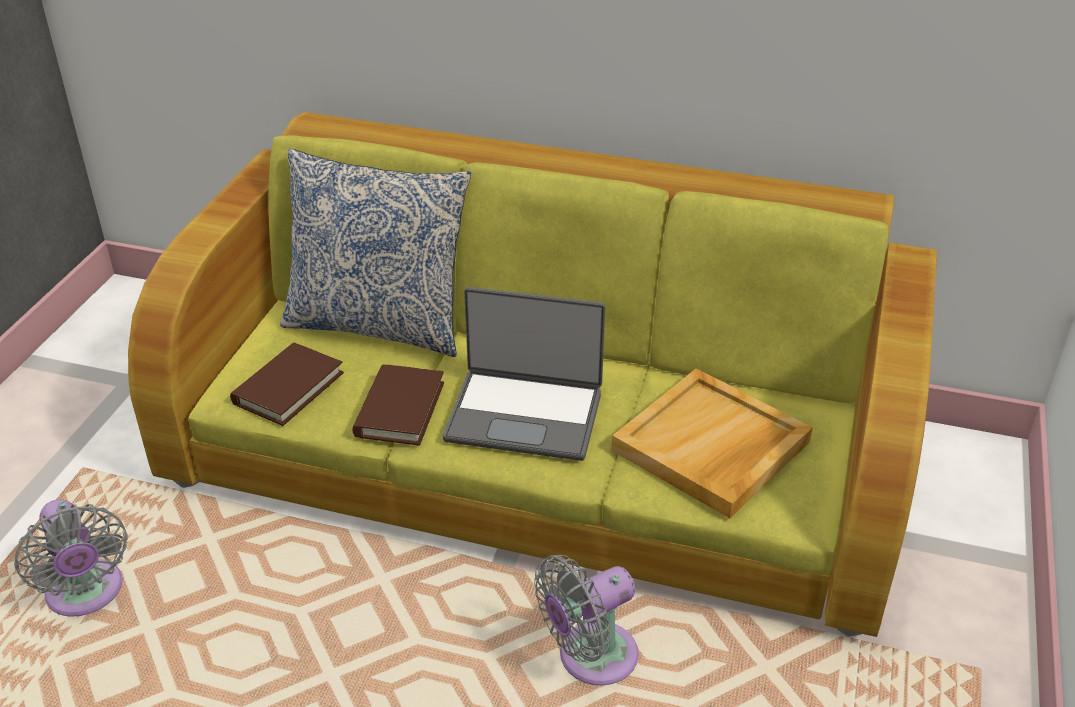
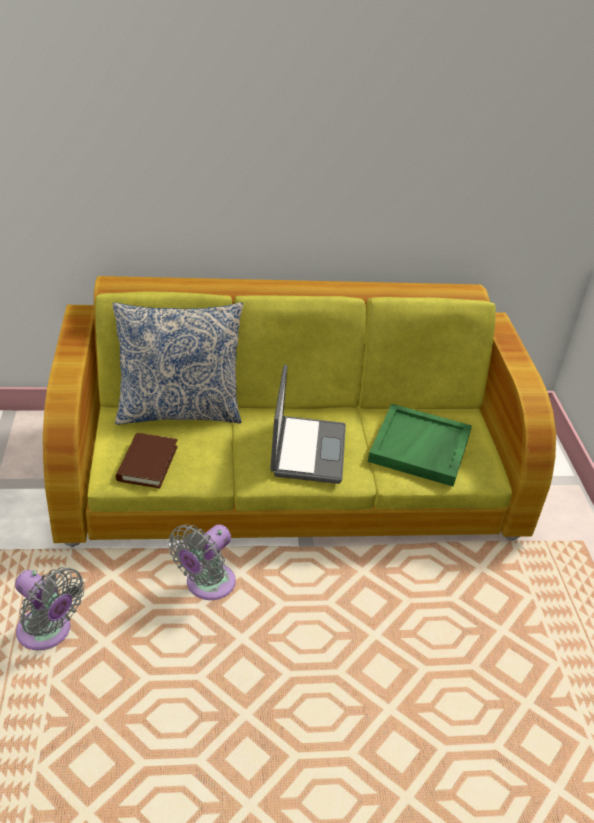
camera: 25 degrees left, 0 degrees up
(399, 409) = (229, 462): brown book -> none
(525, 414) = (306, 450): laptop -> laptop turned 75 degrees counterclockwise
(590, 658) = (386, 588): grey fan -> grey fan (206, 585)
(711, 447) = (420, 448): beige tray -> green tray

